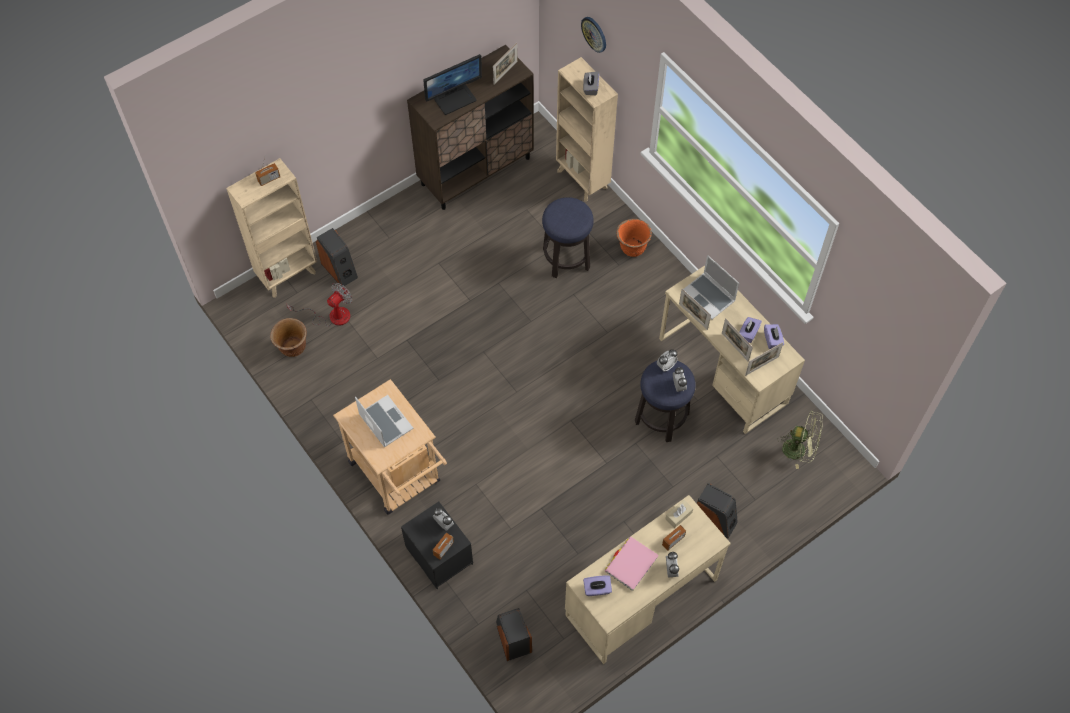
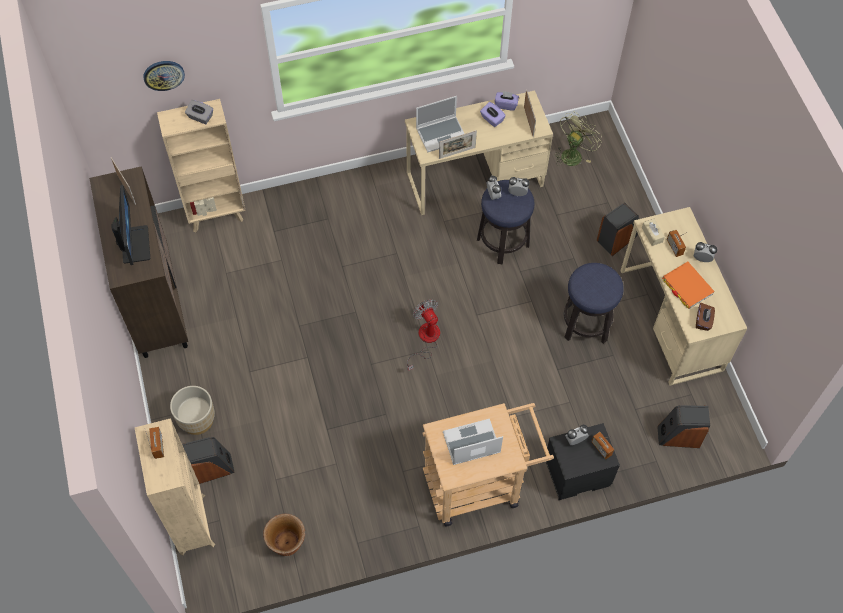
camera: 70 degrees left, 0 degrees up
(331, 316) = (265, 493): fan -> fan (425, 340)
(379, 243) = (197, 420): none -> beige planter
(566, 258) = (299, 258): stool -> stool (585, 323)
(597, 589) = (703, 321): purple tissue box -> brown tissue box
(631, 564) = (687, 286): pink book -> orange book
(632, 248) = (315, 201): orange planter -> none
(735, 347) = (501, 134): picture frame -> none

